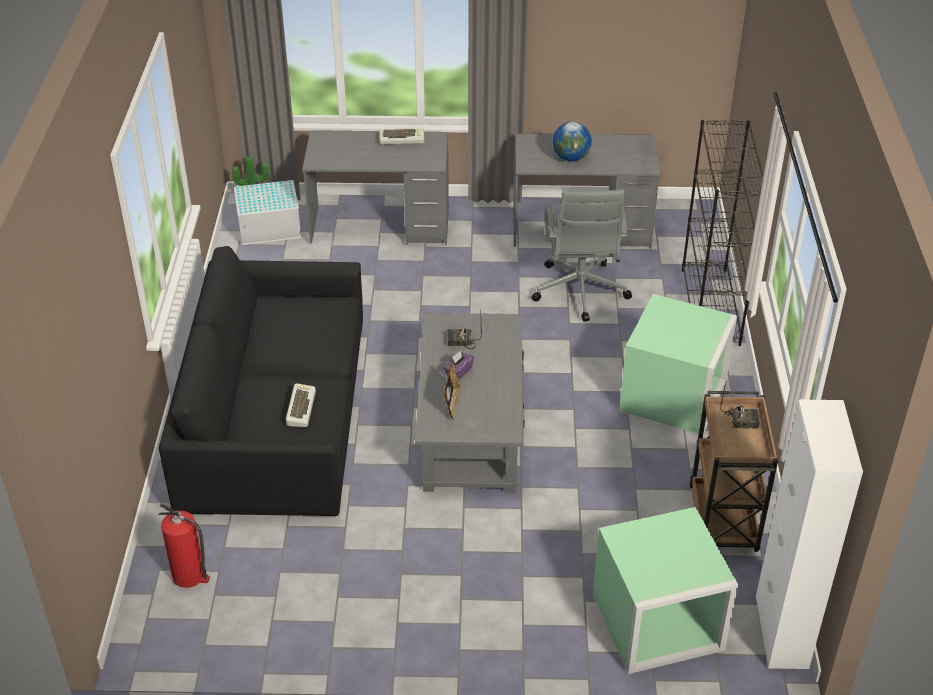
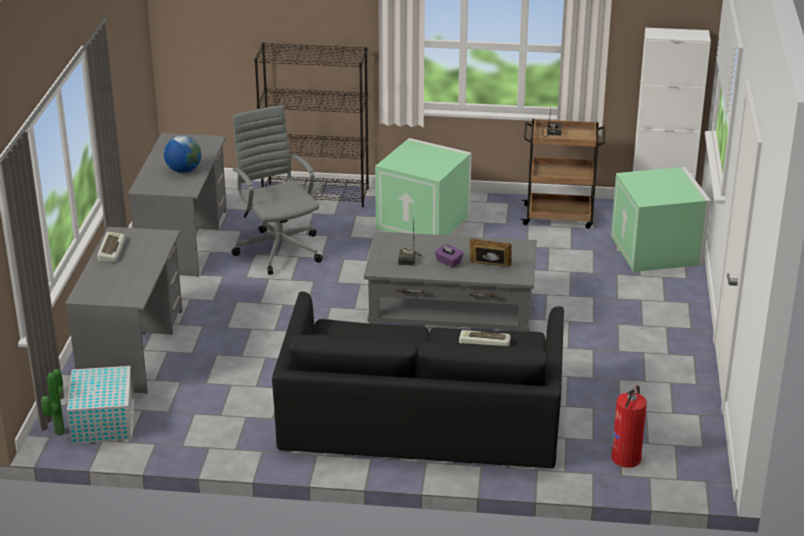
camera: 85 degrees left, 10 degrees down
(580, 292) = (279, 249): grey office chair -> grey office chair turned 120 degrees counterclockwise

